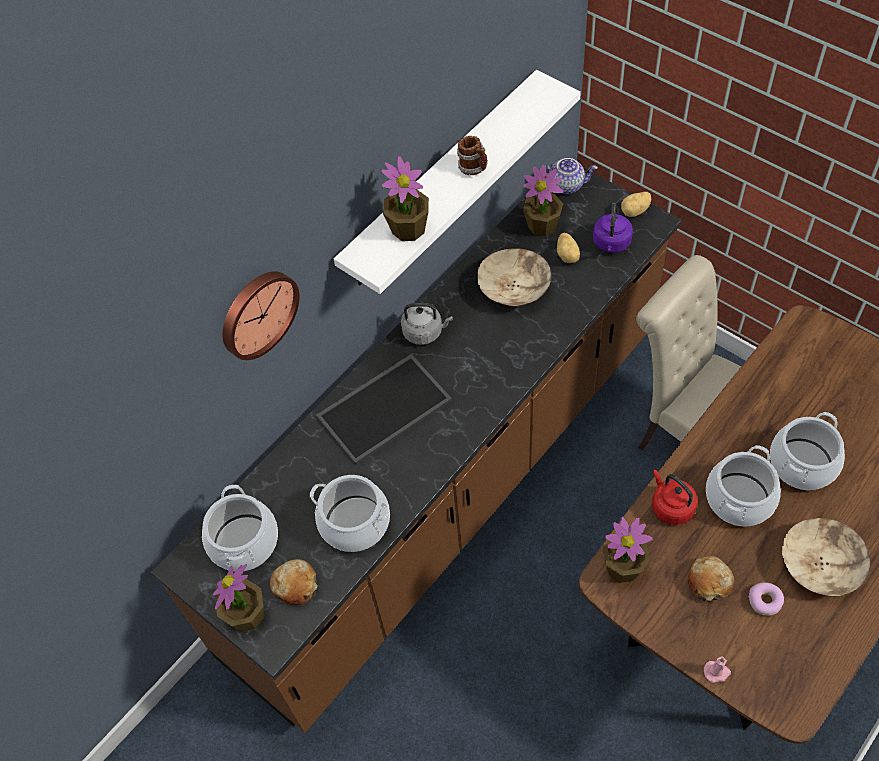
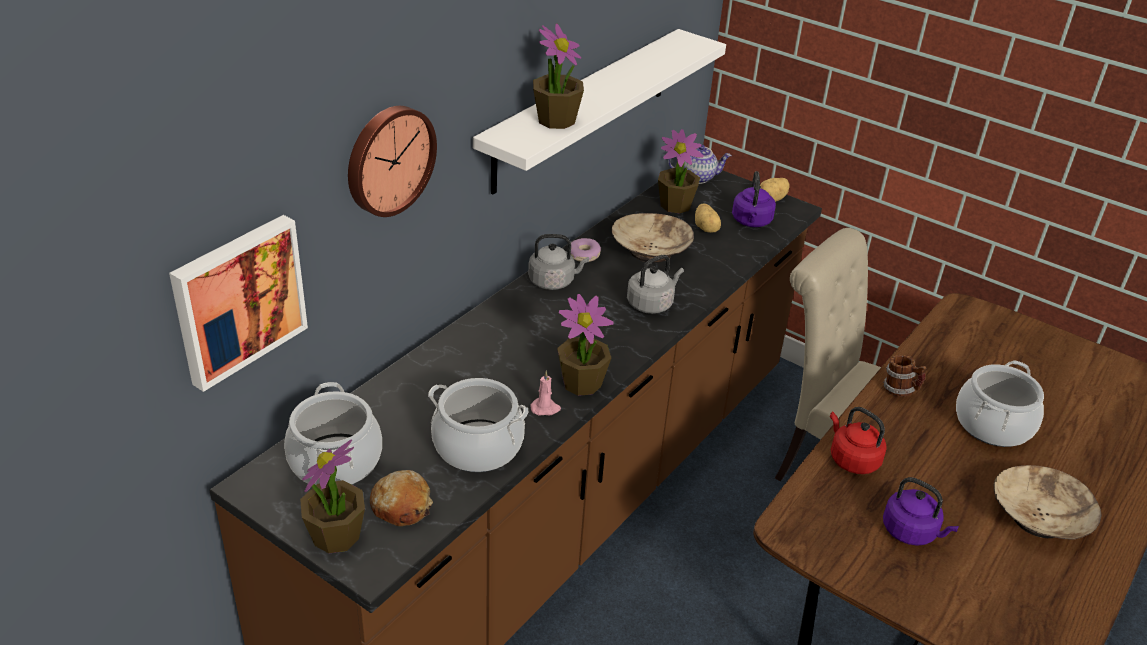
camera: 10 degrees left, 20 degrees down
(147, 457) = (238, 299): none -> picture
(384, 406) = (509, 342): tray -> none
(474, 168) = (623, 85): mug -> mug (900, 390)
(509, 355) = (651, 303): none -> grey kettle
(623, 567) = (806, 516): potted plant -> potted plant (582, 383)
(709, 581) = (912, 532): bread -> purple kettle
(717, 672) = (942, 625): pink candle -> pink candle (545, 408)
(739, 499) = (929, 454): cooking pot -> none
(765, 601) = (983, 552): donut -> donut (584, 255)

